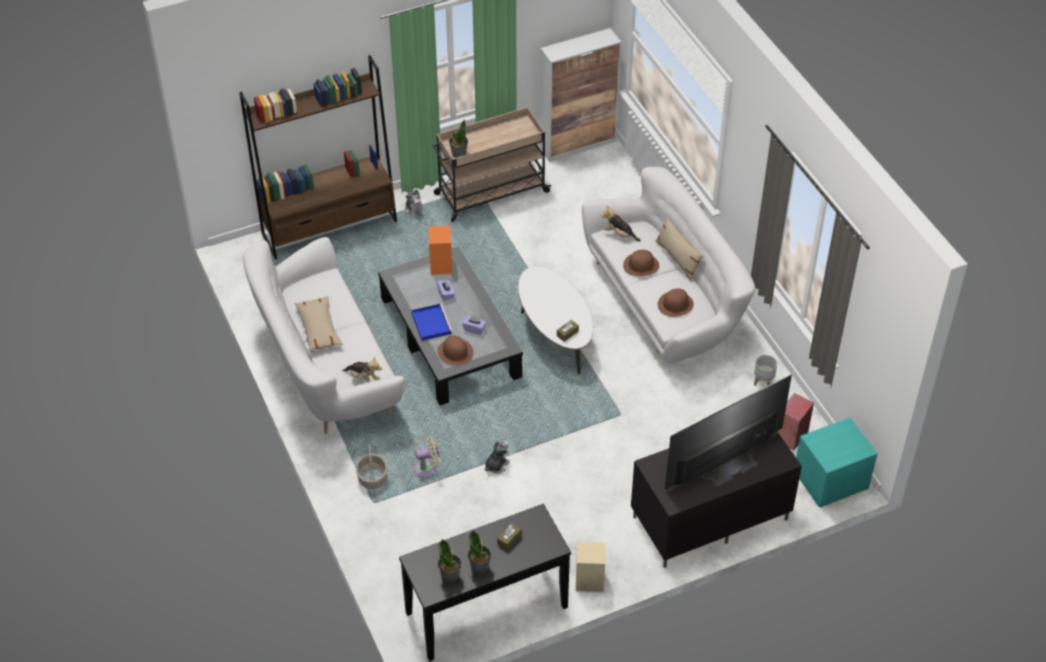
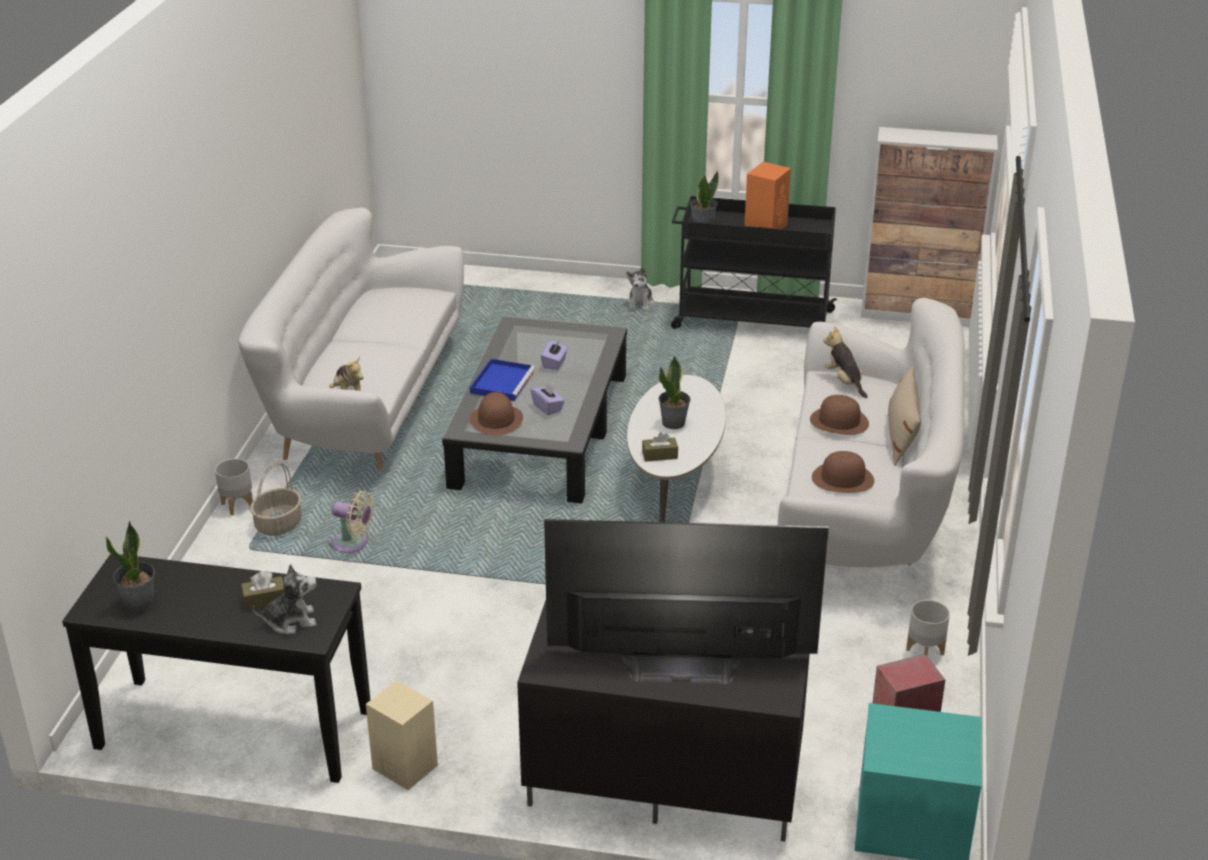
camera: 35 degrees right, 15 degrees down
(318, 329) = (361, 333): beige pillow -> none
(330, 227) = (525, 285): brown bookcase -> none
(334, 478) = (237, 505): none -> grey planter
(441, 265) = (583, 335): orange speaker -> orange speaker (766, 227)
(479, 567) = (187, 611): potted plant -> potted plant (674, 423)
(490, 193) = (751, 320): beige cart -> black cart
(496, 465) = (440, 579): plush toy -> plush toy (290, 621)

